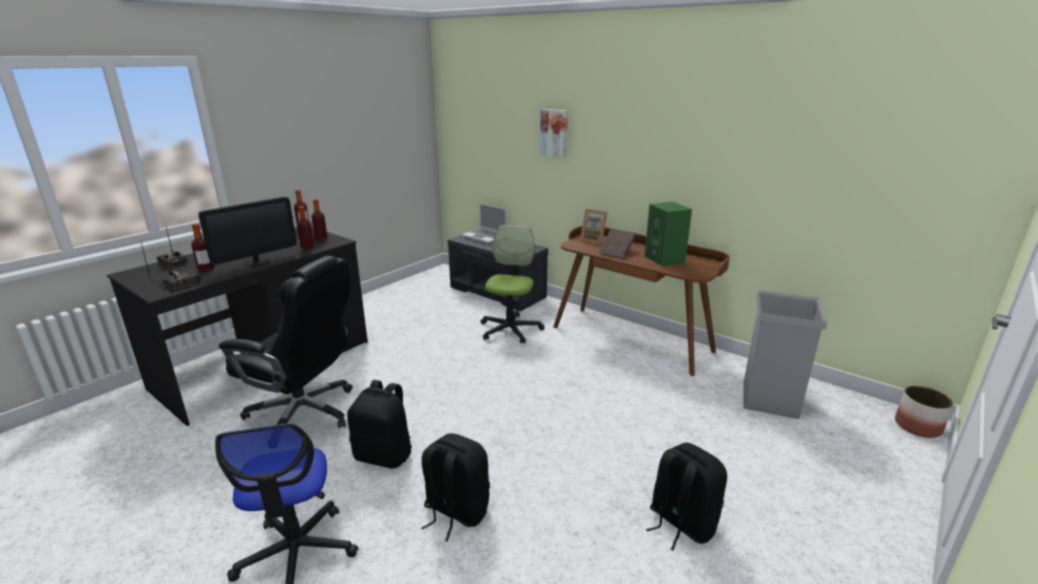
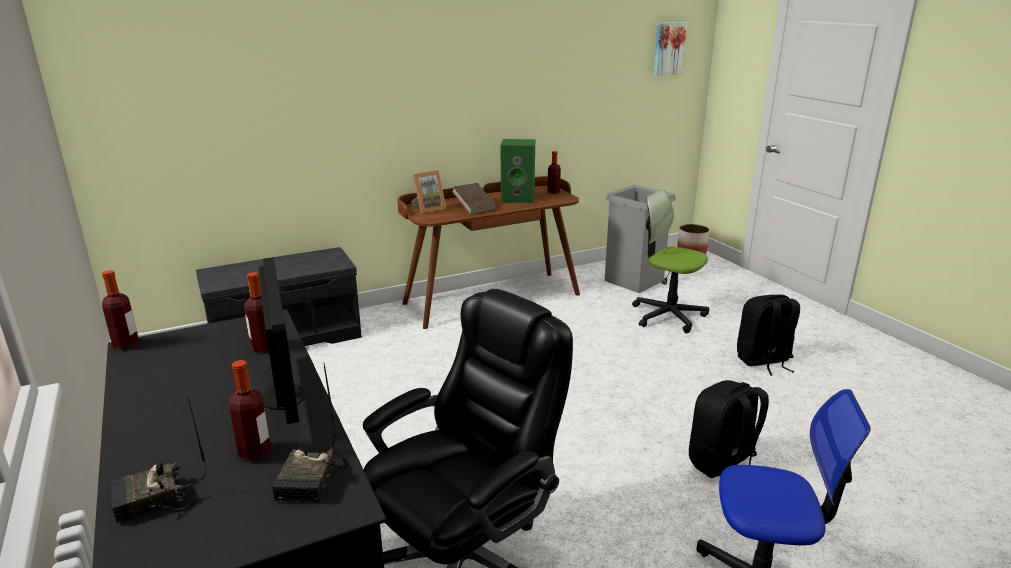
camera: 65 degrees left, 0 degrees up
(180, 284) = (313, 481): radio -> radio turned 150 degrees counterclockwise
(321, 239) = (231, 333): bottle -> bottle (553, 192)
(384, 455) = (609, 498): black backpack -> none
(485, 237) = (240, 269): laptop -> none
(510, 330) = (400, 354): office chair -> office chair (668, 315)
(554, 133) = (325, 91): picture -> picture (668, 48)

